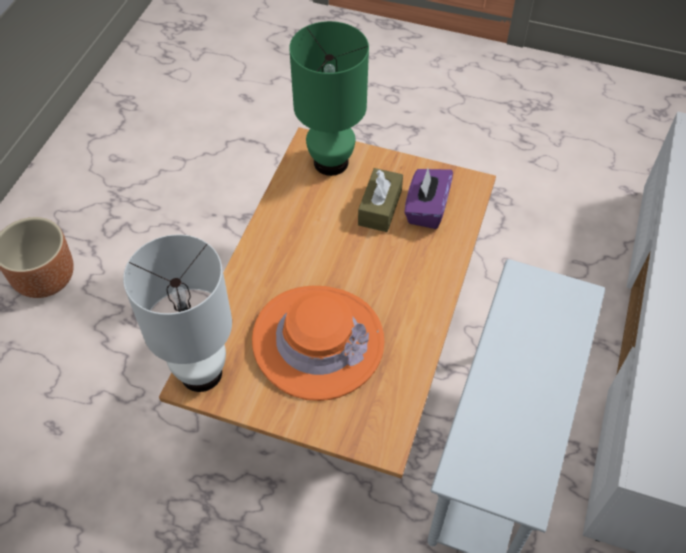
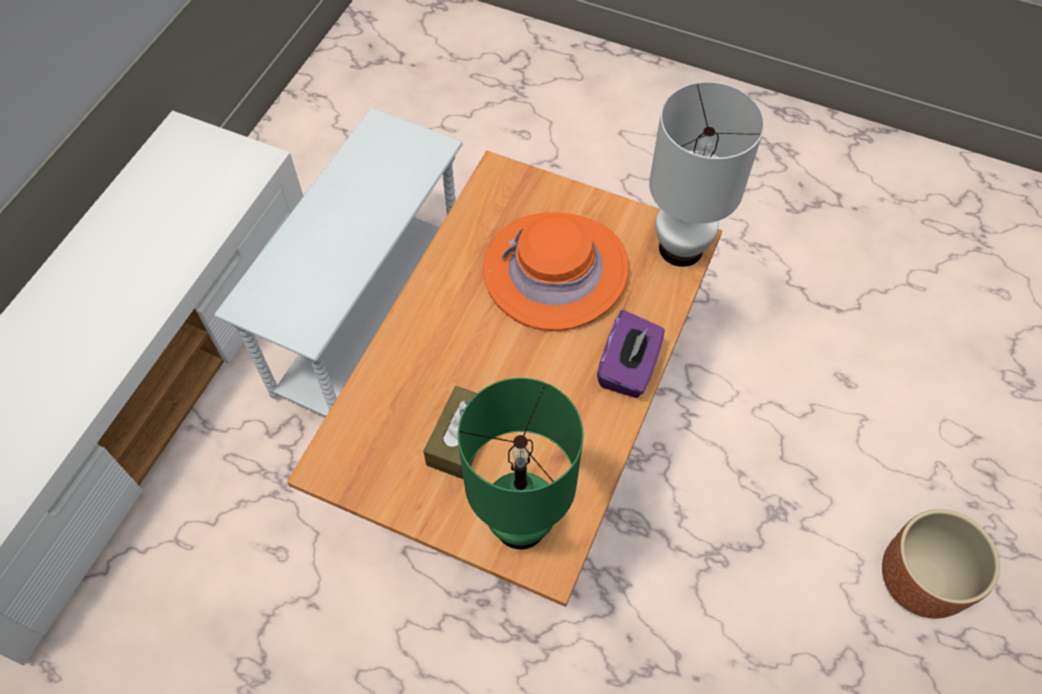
camera: 175 degrees left, 5 degrees up
(426, 209) = (398, 432): purple tissue box -> purple tissue box (628, 368)

